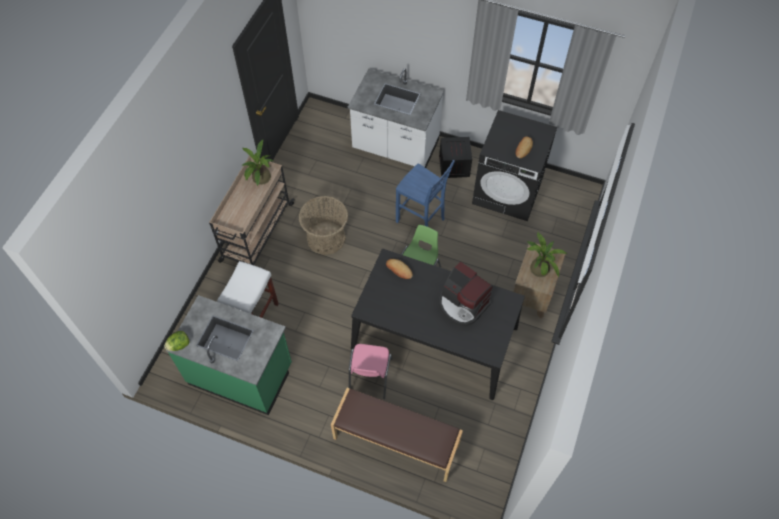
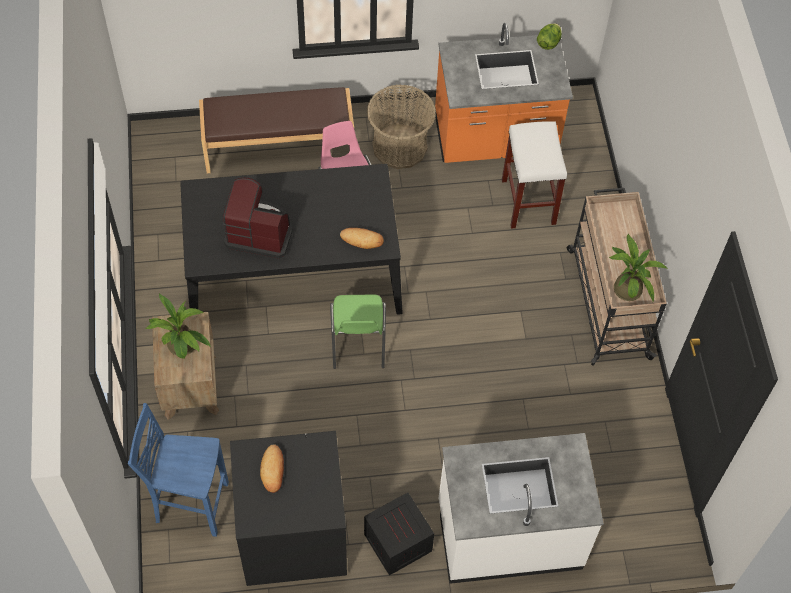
camera: 150 degrees right, 0 degrees up
(241, 373) = (495, 139): green counter -> orange counter
(326, 238) = (512, 337): basket -> basket (400, 146)
(421, 221) = (397, 424): blue stool -> blue stool (190, 503)

